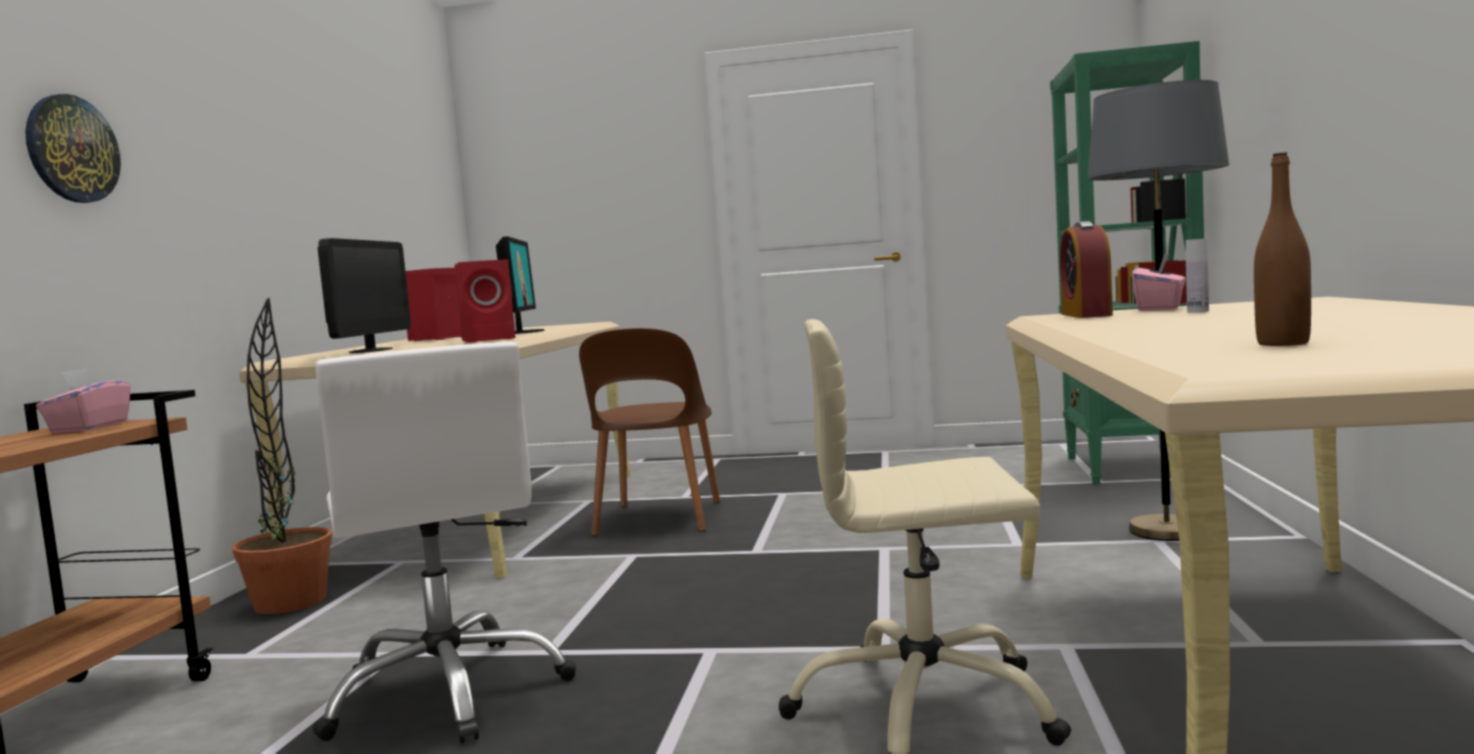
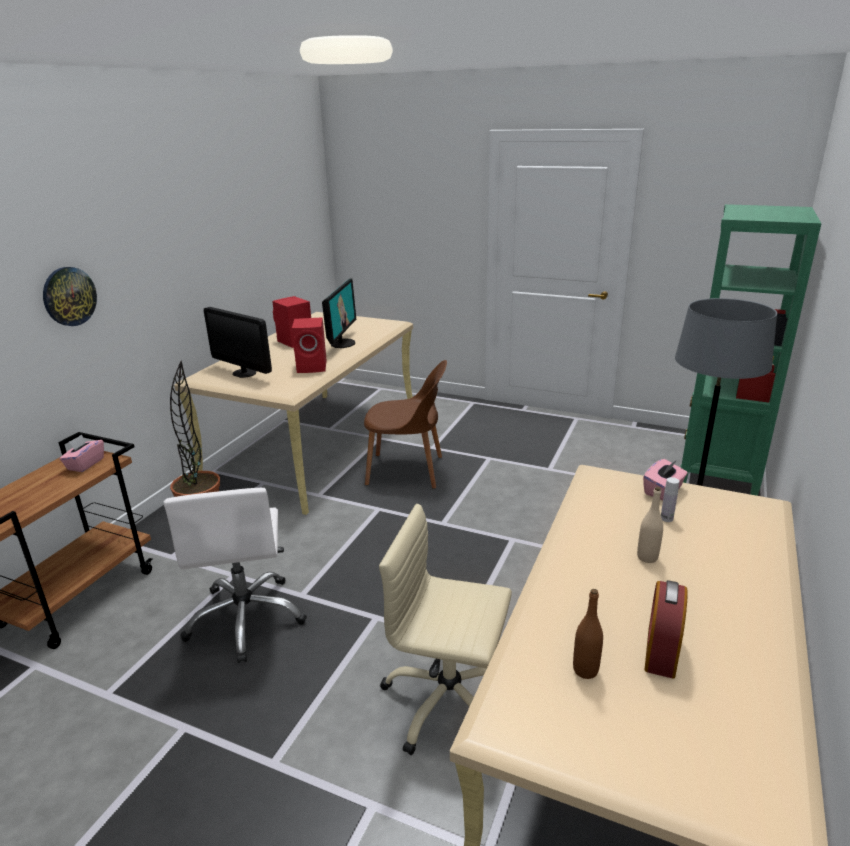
camera: 15 degrees right, 20 degrees up
(371, 350) = (244, 373): monitor -> monitor turned 105 degrees clockwise
(658, 519) = (407, 471): brown chair -> brown chair turned 105 degrees counterclockwise
(1086, 315) = (612, 489): alarm clock -> alarm clock (661, 651)
(1219, 319) = (647, 557): none -> beige bottle

